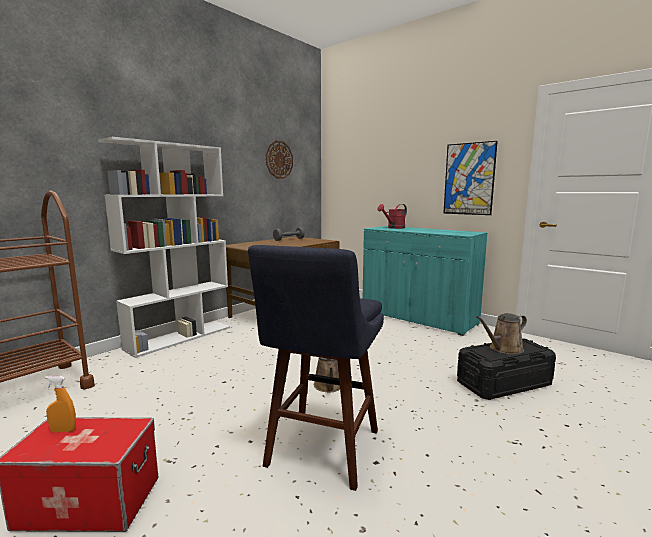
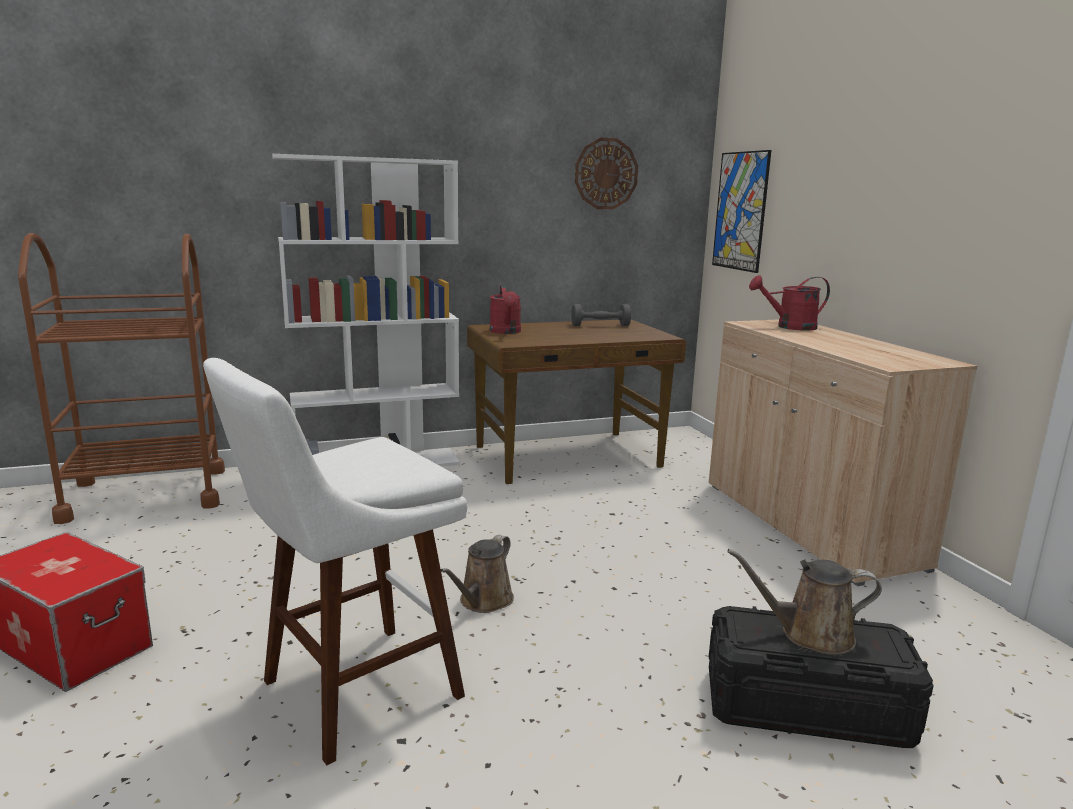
camera: 30 degrees right, 5 degrees up
(63, 430) = (57, 551): orange spray bottle -> none
(249, 246) = (506, 332): none -> red watering can
(321, 452) = (350, 694): blue stool -> white stool
(418, 318) = (807, 524): turquoise cabinet -> beige cabinet
(469, 179) = (958, 233): picture -> picture (740, 211)

